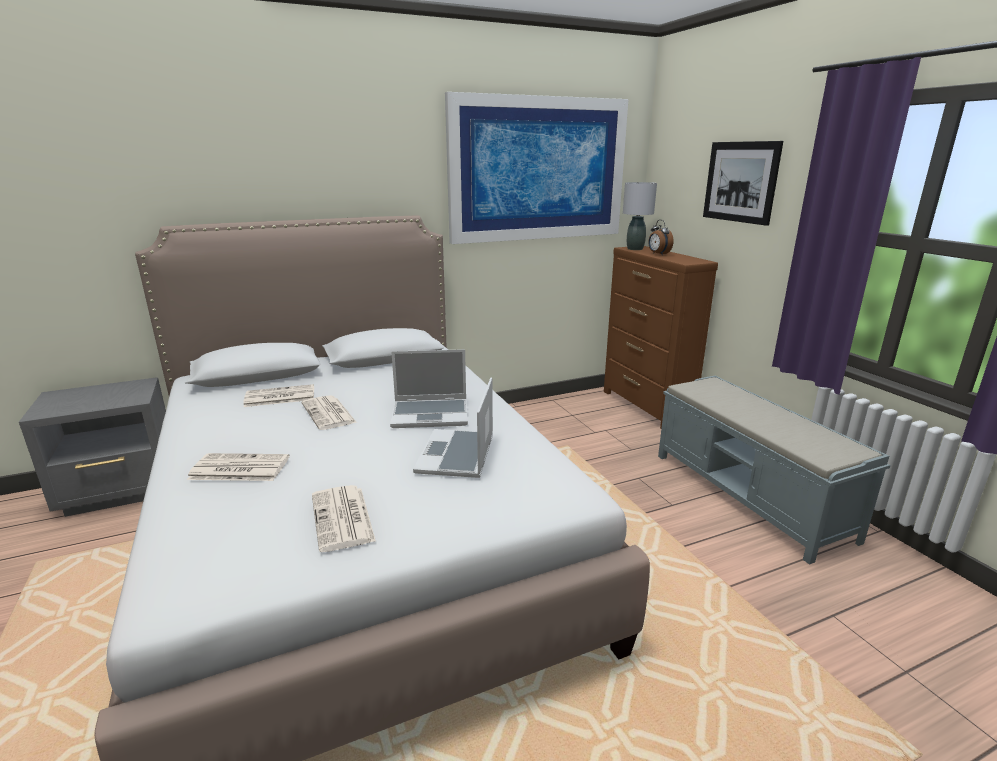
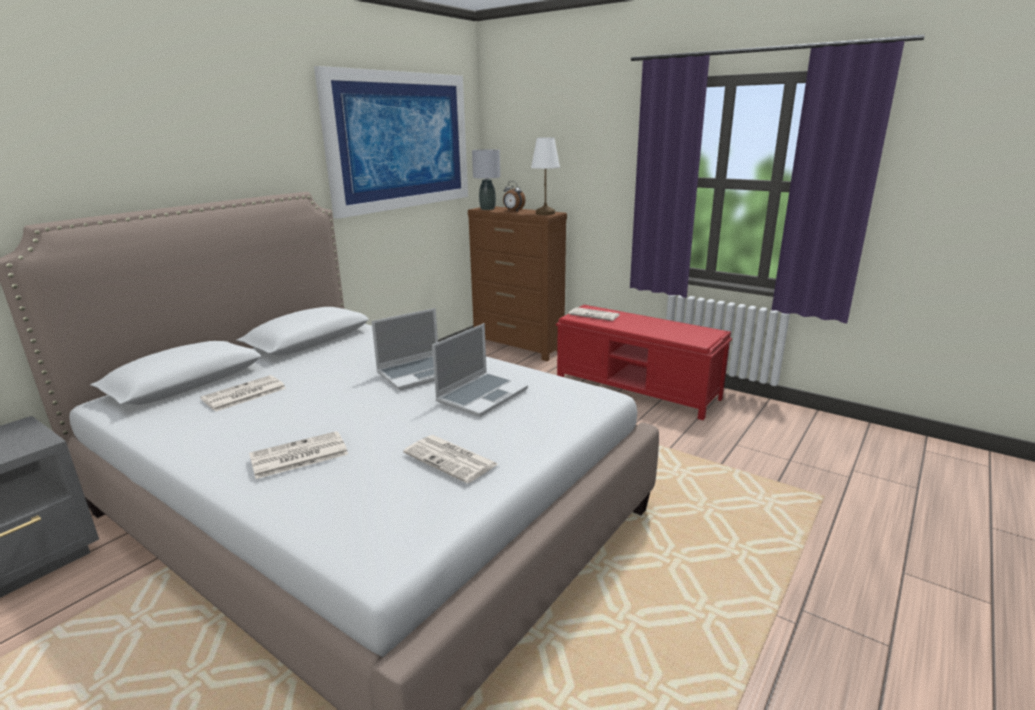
camera: 30 degrees left, 0 degrees up
(329, 413) = (322, 394): newspaper -> newspaper (595, 315)
(457, 456) = (482, 395): laptop -> laptop turned 120 degrees counterclockwise
(689, 260) = (545, 213): none -> white table lamp
(740, 182) = (576, 145): picture -> none
(749, 495) = (637, 389): grey bench -> red bench

